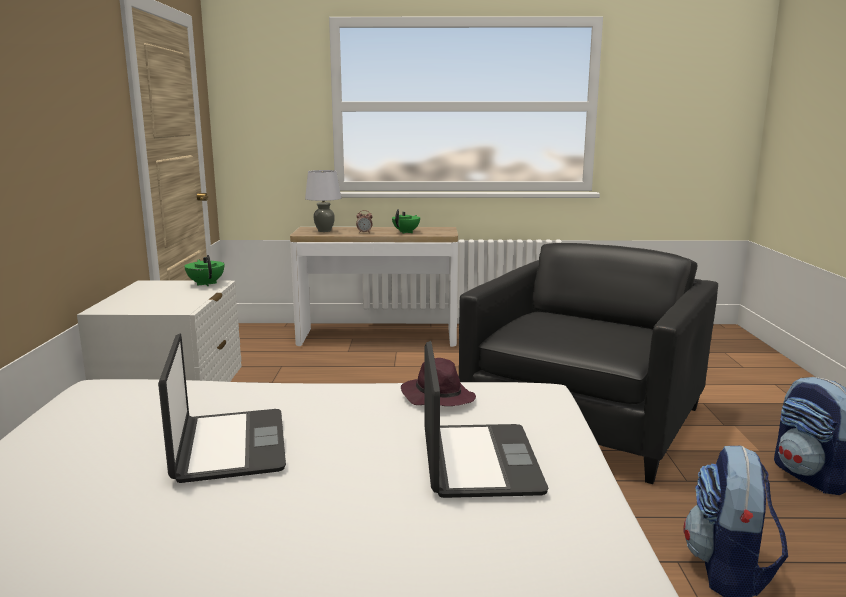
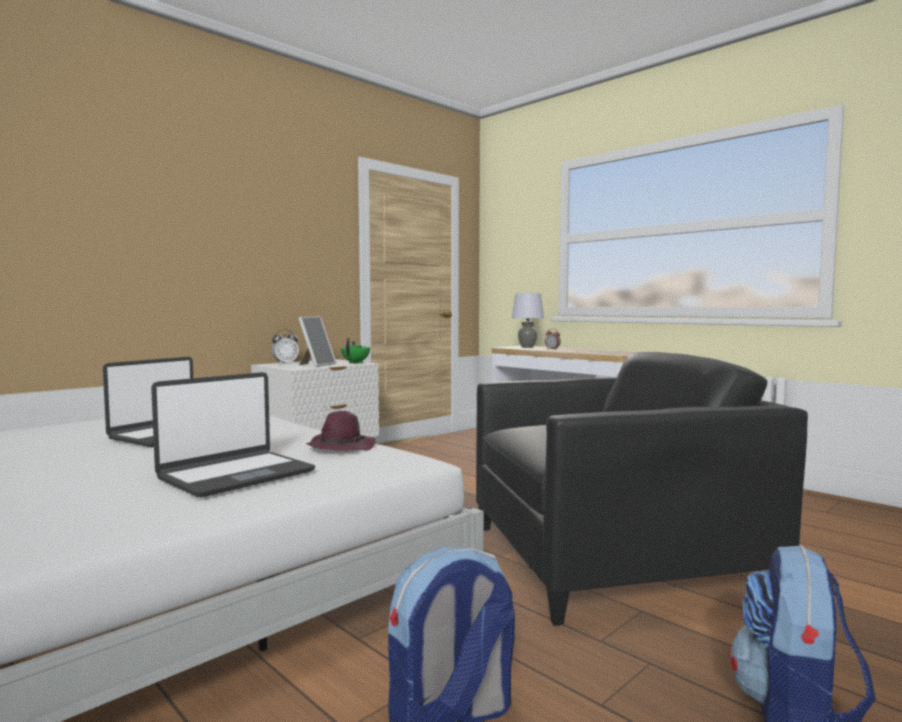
camera: 45 degrees right, 10 degrees down
(122, 303) = (285, 364): none -> alarm clock
(175, 297) = (316, 365): none -> picture frame
(406, 232) = (588, 351): green teapot -> none

